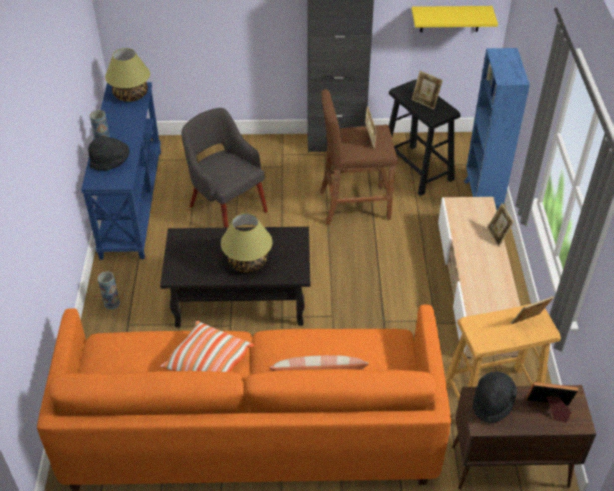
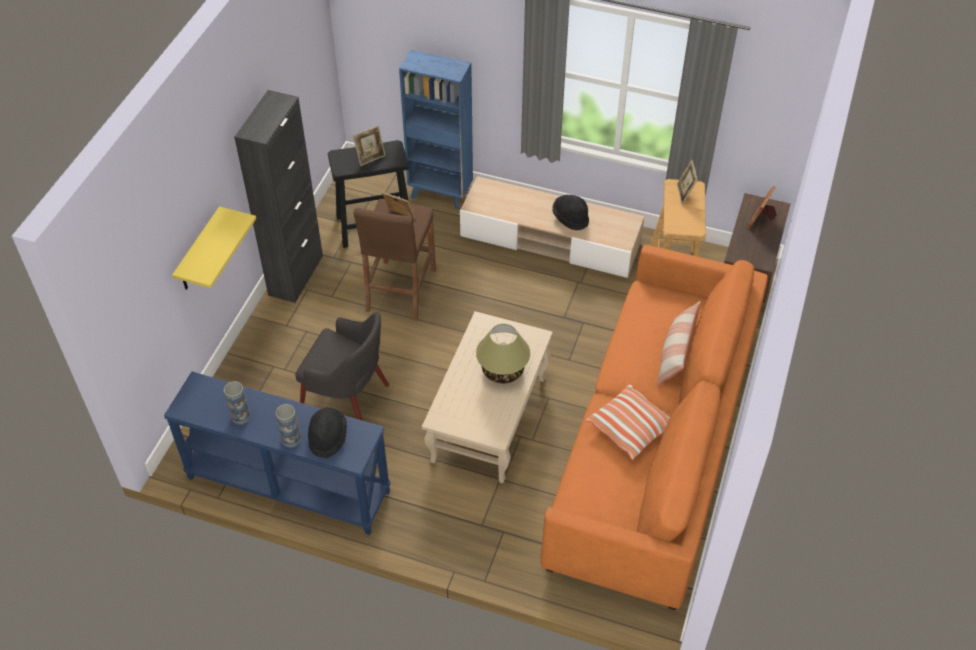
camera: 70 degrees left, 5 degrees up
(112, 303) = (444, 534): vase -> vase (240, 416)
(131, 95) = (207, 395): table lamp -> none
(227, 208) = (346, 397): grey armchair -> grey armchair turned 135 degrees counterclockwise
(239, 299) = (488, 420): black coffee table -> beige coffee table
(450, 18) = (310, 78): yellow shelf -> yellow shelf (199, 251)
(492, 402) = (745, 248): black hat -> black hat (570, 218)
(497, 236) = (529, 192): picture frame -> none

